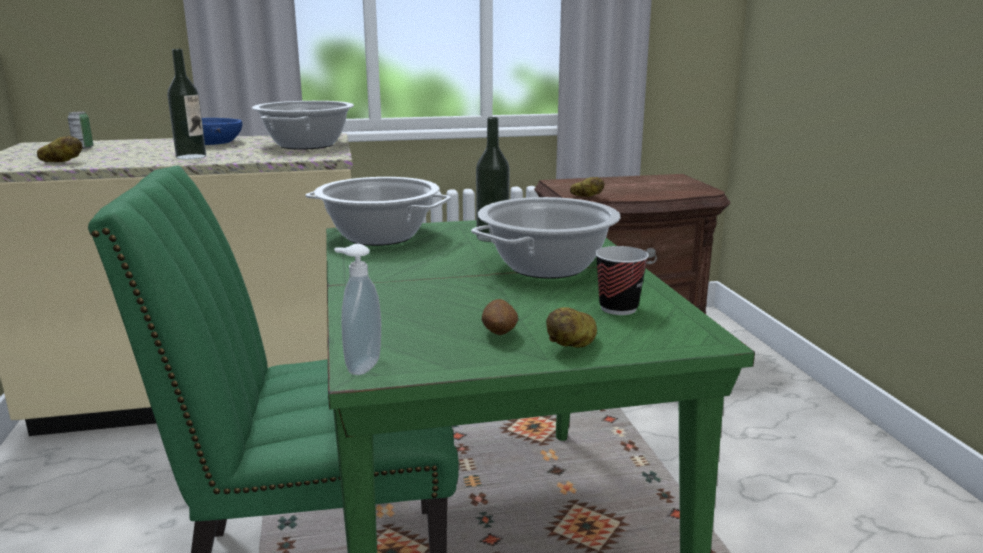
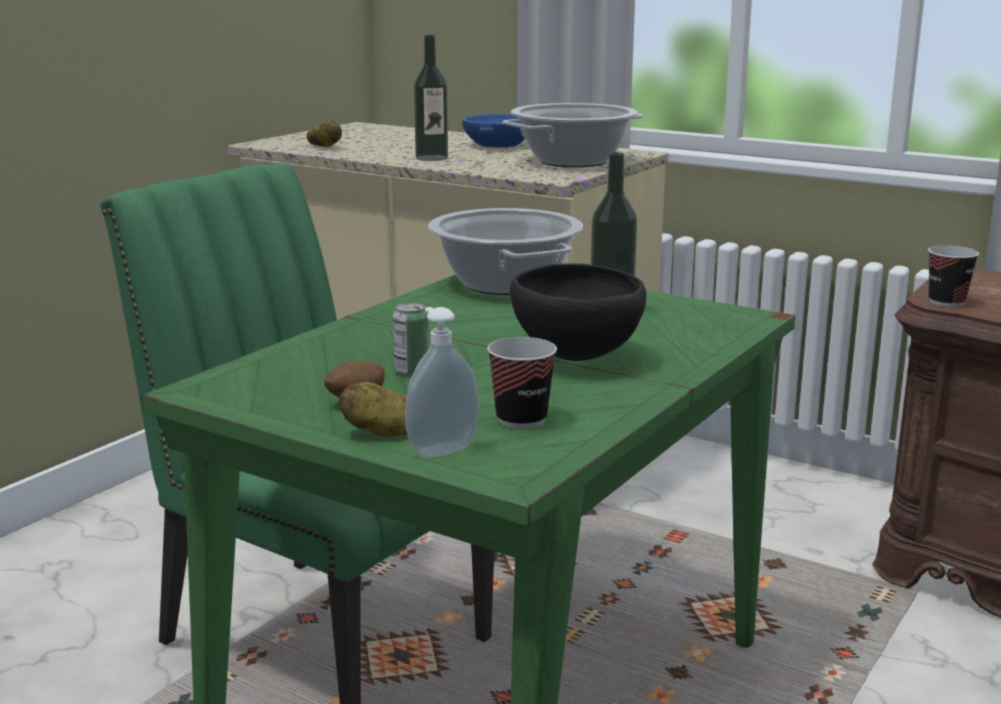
camera: 45 degrees right, 0 degrees up
(83, 147) = (381, 134): can -> can (411, 371)
(361, 366) = (202, 385): soap dispenser -> soap dispenser (441, 449)
(547, 267) = (575, 359): cooking pot -> black bowl
(587, 197) = (946, 302): potato -> cup

